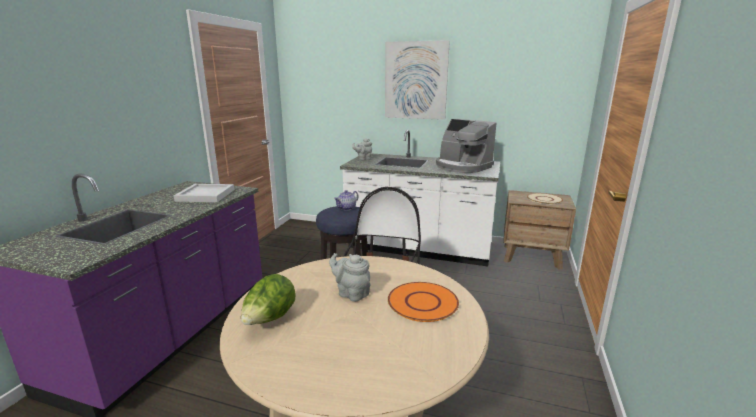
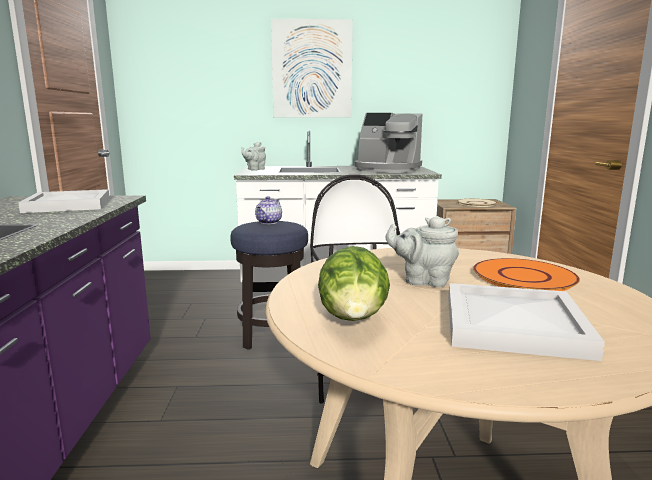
camera: 20 degrees left, 5 degrees down
(356, 344) = (515, 324): none -> white tray

